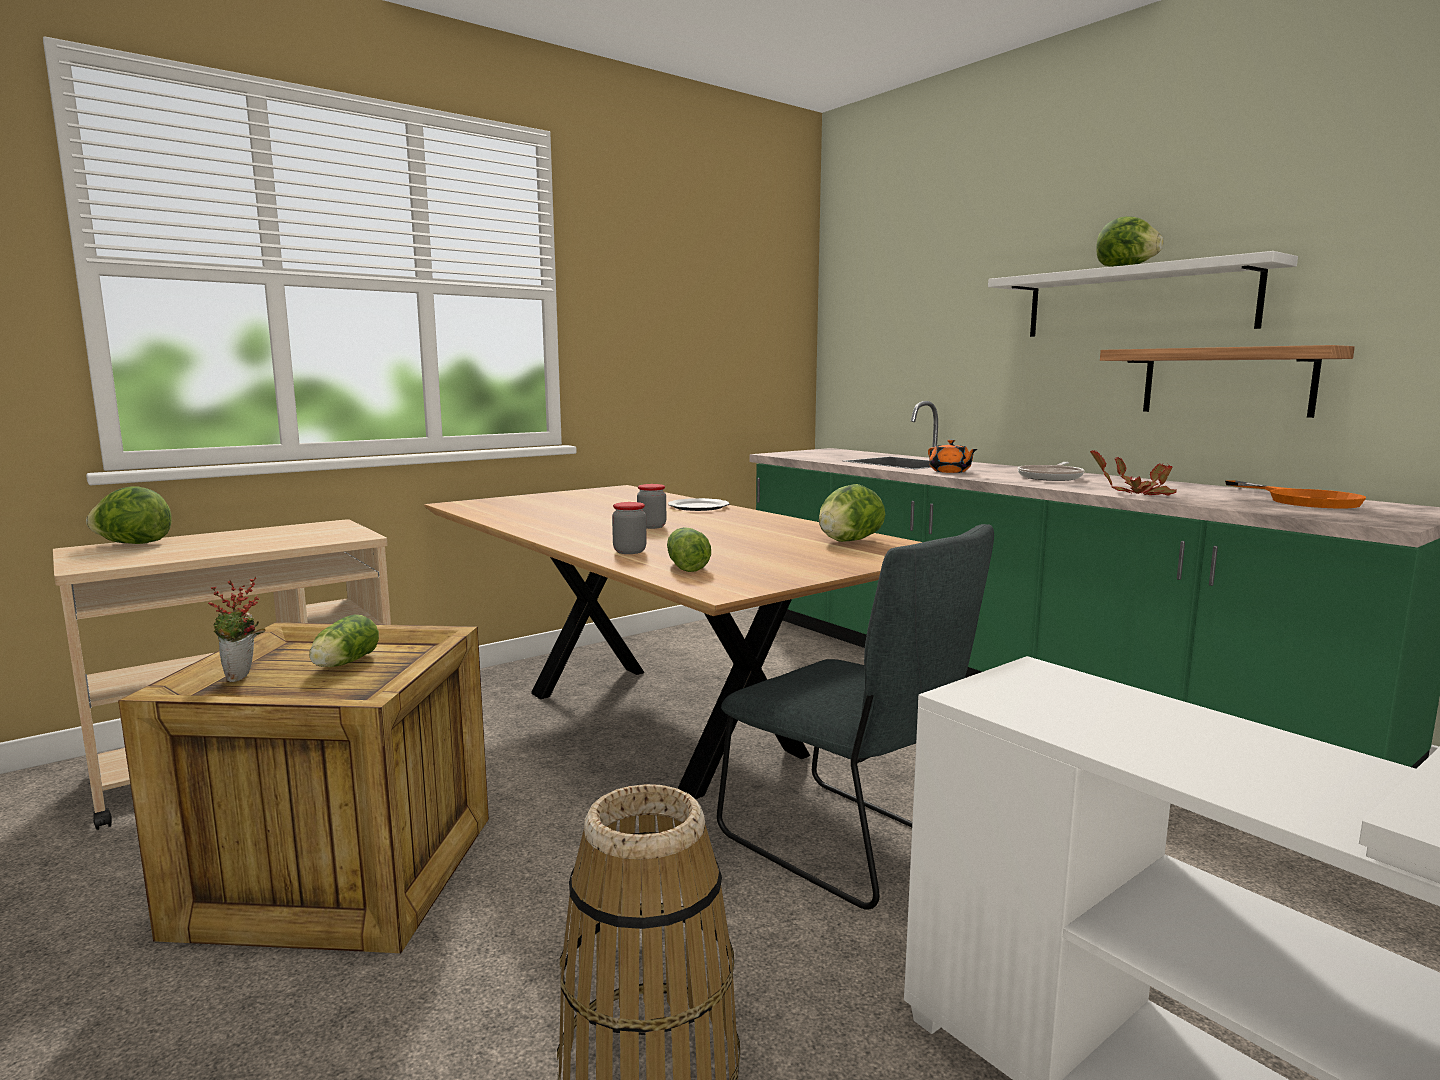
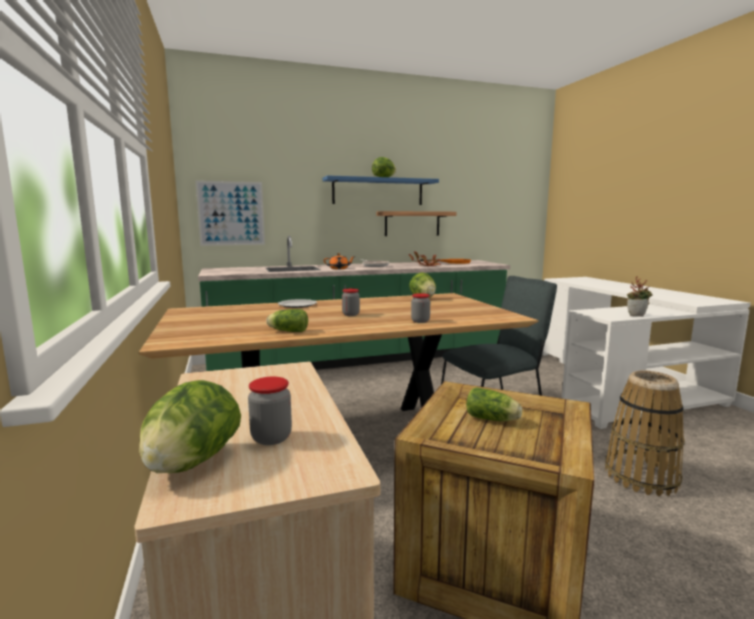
camera: 70 degrees left, 0 degrees up
(165, 550) = (271, 438): none -> jar
(243, 677) = (519, 448): potted plant -> potted plant (636, 315)
(686, 566) = (462, 317): lettuce -> lettuce (287, 331)
(873, 360) = (231, 213): none -> picture
(1136, 302) = (378, 191): white shelf -> blue shelf

